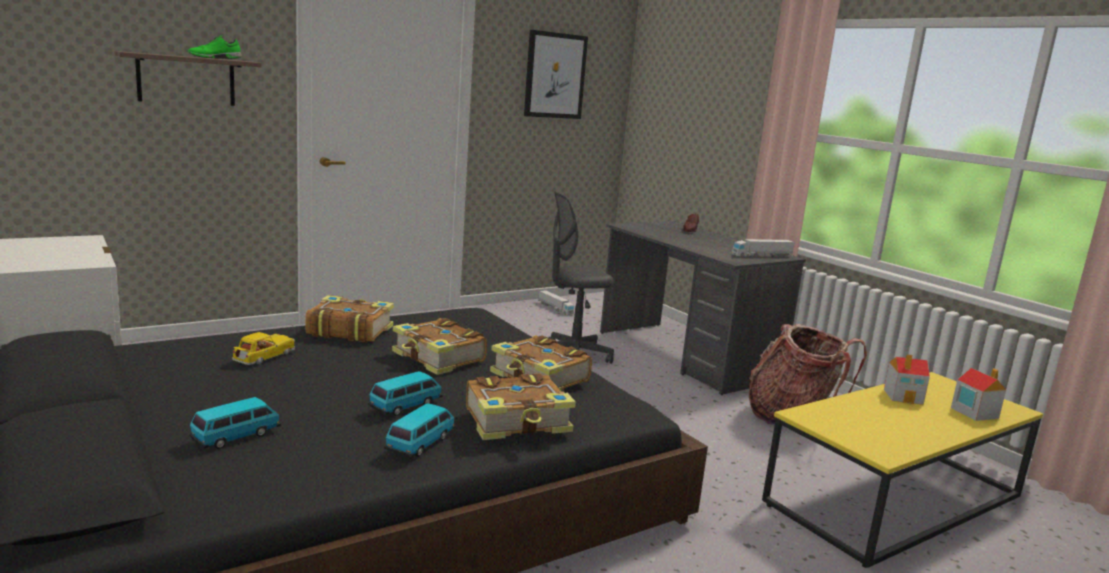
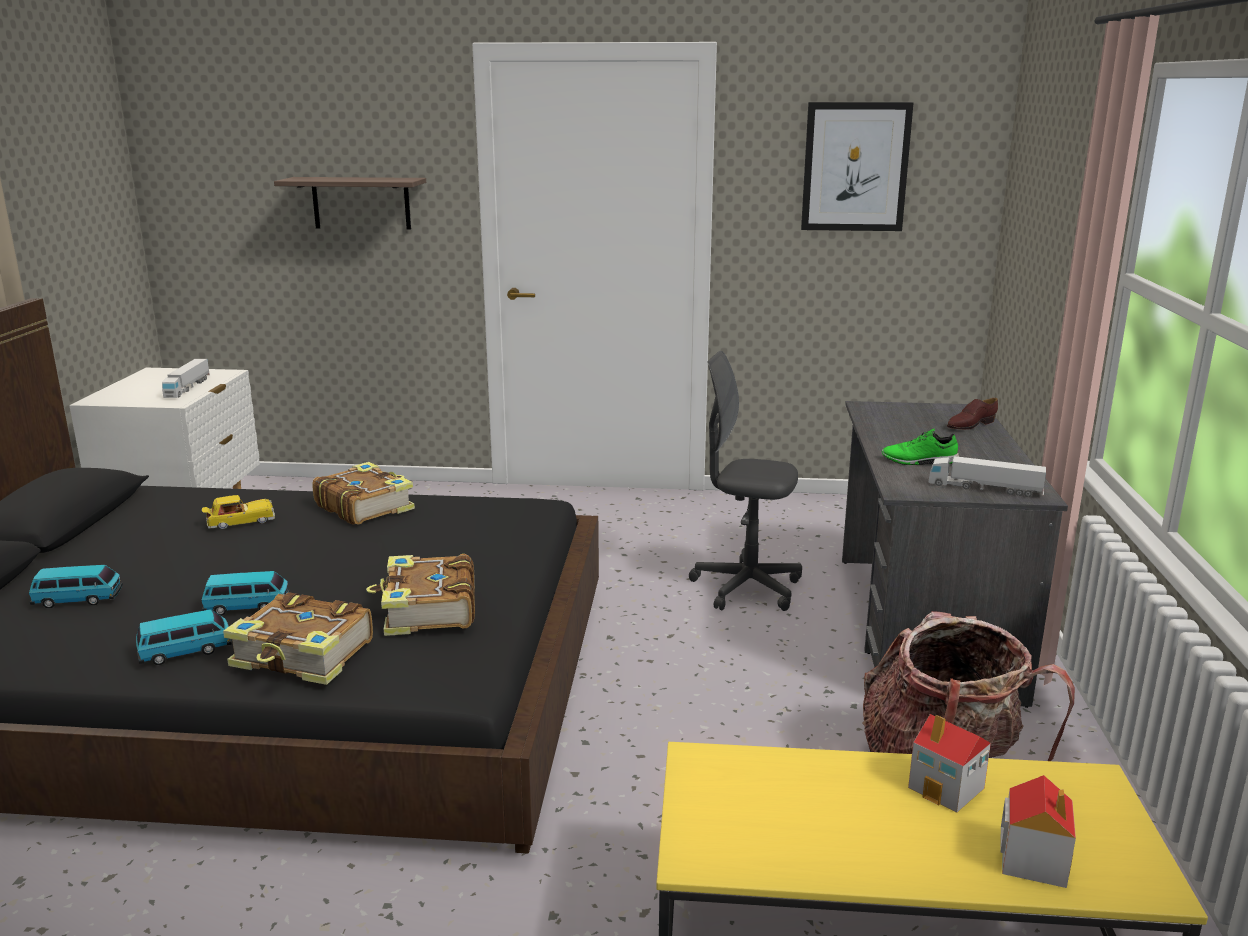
camera: 40 degrees right, 5 degrees up
(215, 58) = (375, 179): green shoe -> green shoe (919, 462)
(438, 358) = (384, 559): book -> none
(555, 308) = (834, 513): toy truck -> toy truck (187, 388)

